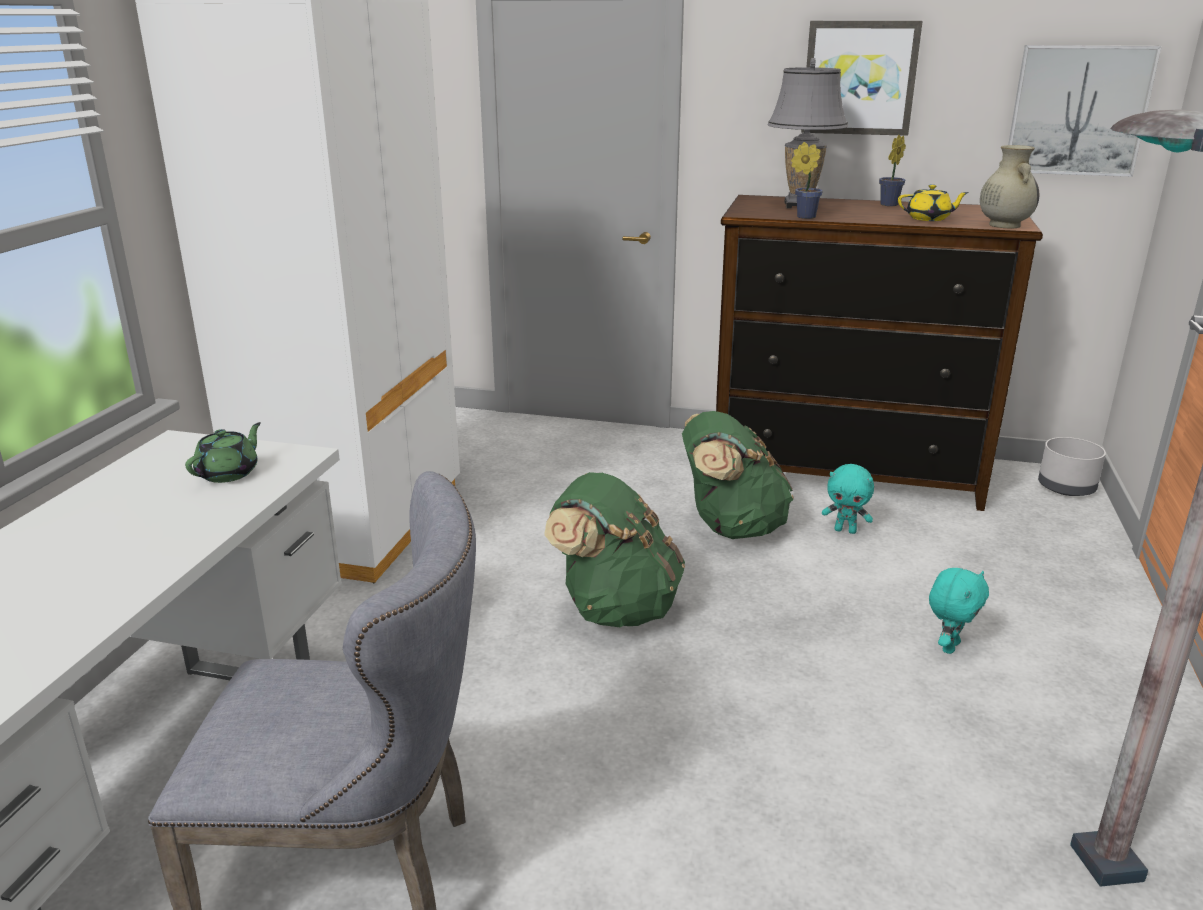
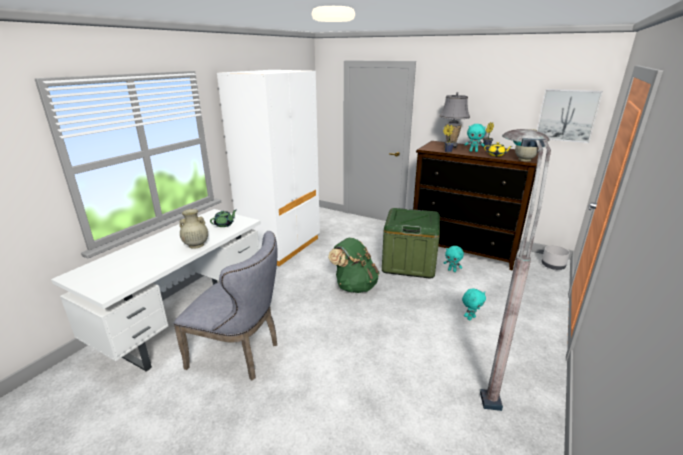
camera: 15 degrees right, 0 degrees up
(164, 549) = (195, 245): none -> beige vase
(731, 527) = (409, 263): green backpack -> green storage box
(859, 78) = (479, 99): picture -> none
(866, 213) = (473, 151): none -> turquoise plush toy

